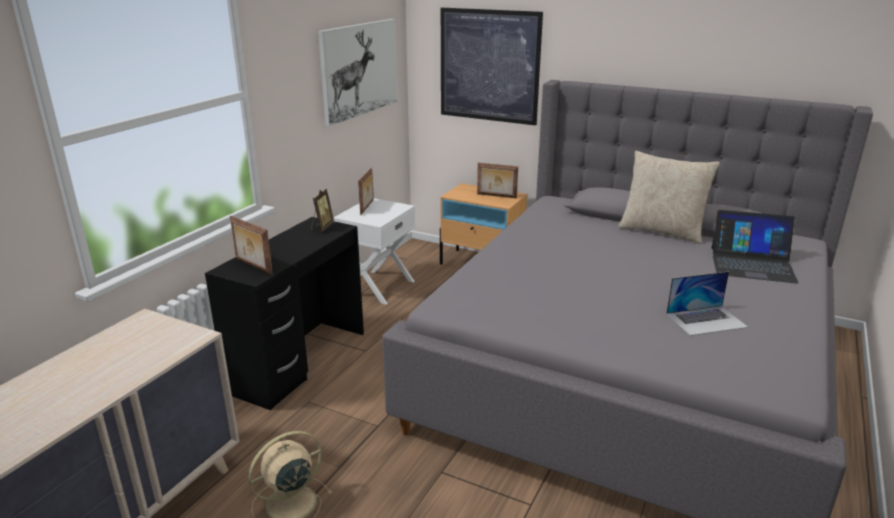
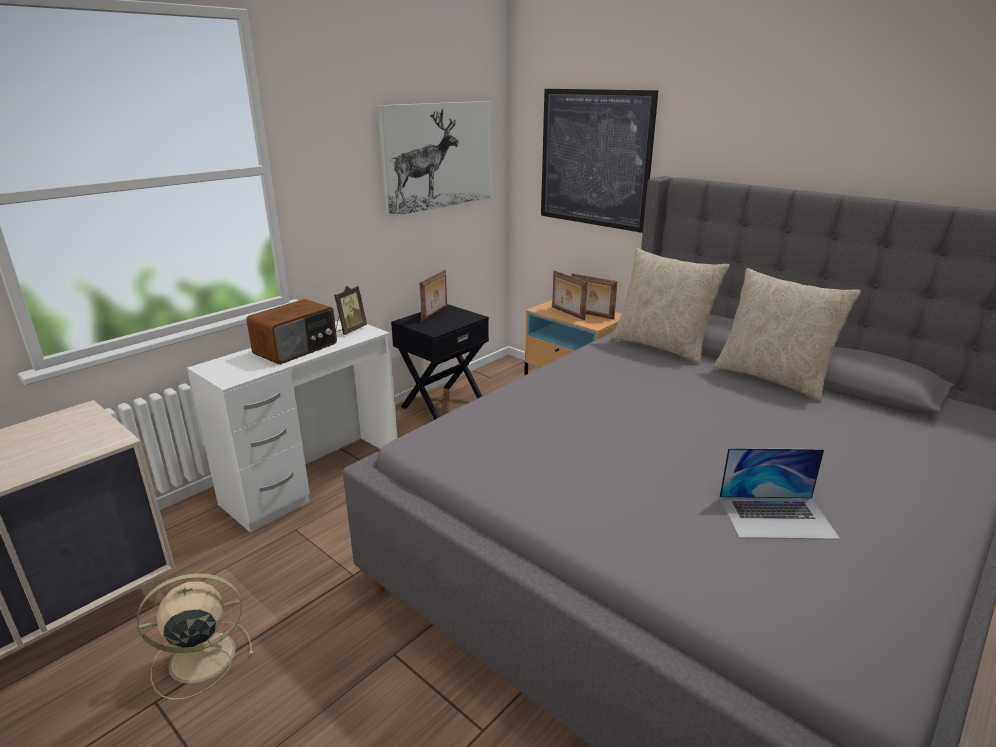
camera: 15 degrees right, 0 degrees up
(253, 266) = (241, 366): picture frame -> picture frame (567, 313)
(289, 247) = (297, 349): none -> radio
(299, 361) = (313, 479): black desk -> white desk
(377, 286) = (442, 404): white nightstand -> black nightstand
(572, 215) = (661, 346): none -> beige pillow
(752, 264) = (887, 440): laptop -> none

